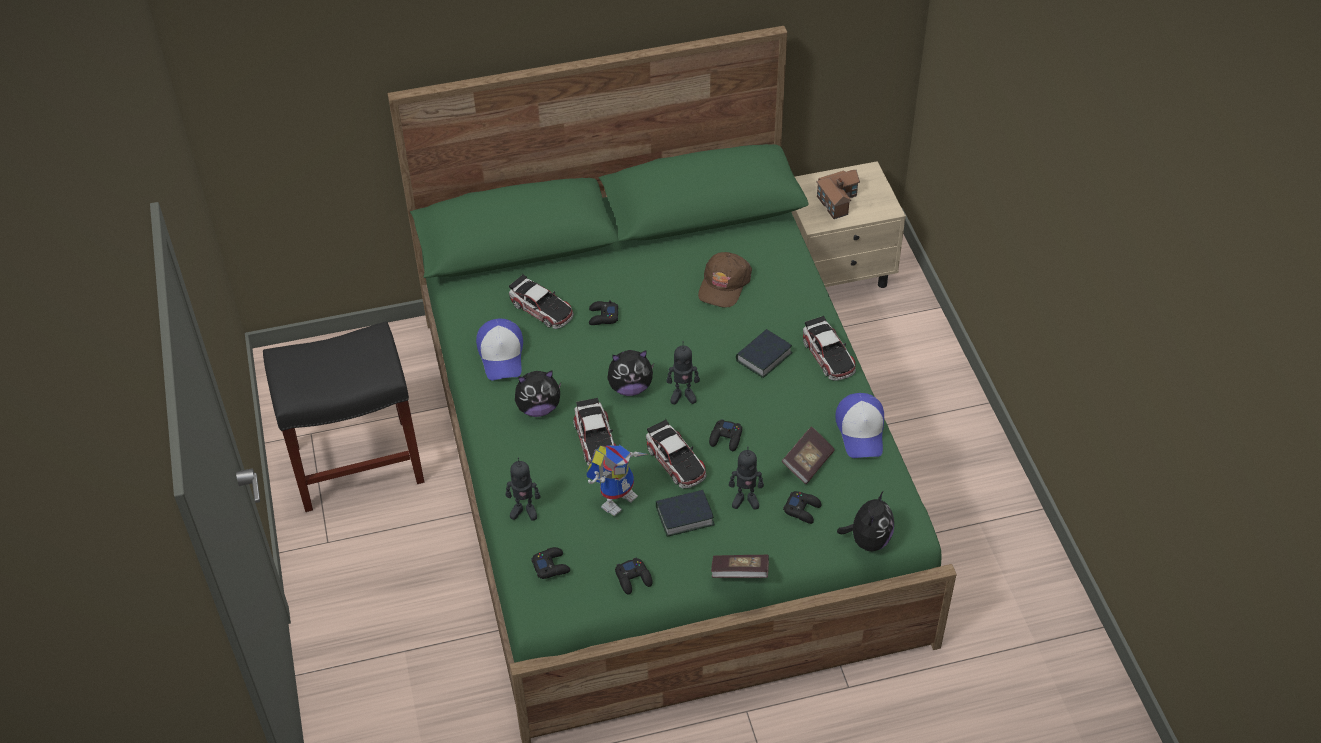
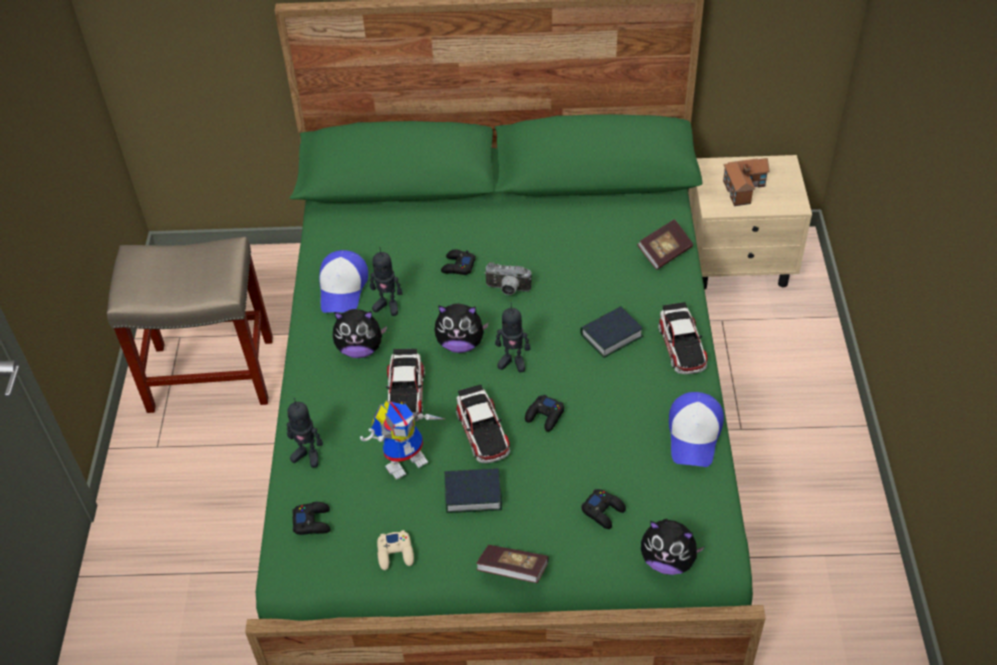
camera: 15 degrees right, 0 degrees up
(355, 465) = (209, 375): black stool -> beige stool
(541, 308) = (399, 247): toy car -> none
(633, 578) = (395, 553): black game controller -> beige game controller
(656, 331) = (507, 290): none -> camera
(724, 285) = (592, 253): brown cap -> none
(745, 500) = (544, 488): toy robot -> toy robot (387, 306)
(807, 463) = (625, 459): book -> book (664, 253)
(868, 540) = (668, 560): plush toy -> plush toy turned 75 degrees clockwise

